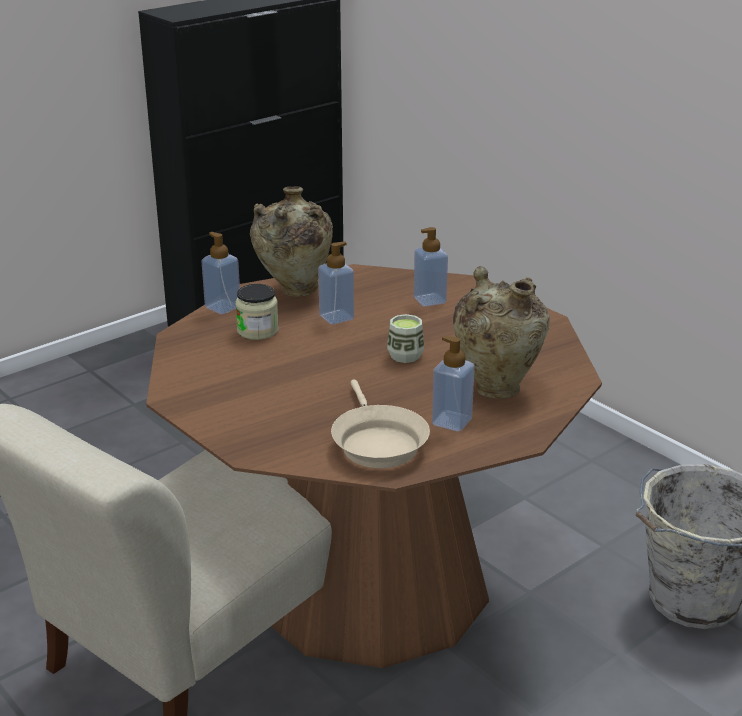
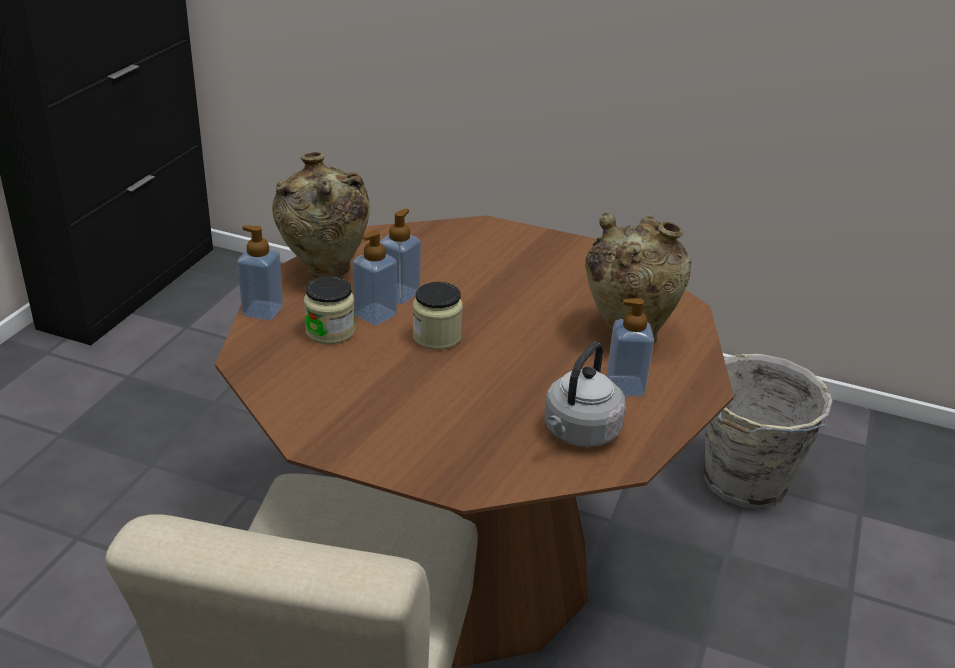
camera: 30 degrees left, 5 degrees up
(335, 352) = (436, 336): none -> jar
(376, 442) = (579, 433): beige frying pan -> grey kettle
(405, 355) = (510, 322): cup -> none
(429, 300) = (473, 253): soap dispenser -> soap dispenser (375, 315)

